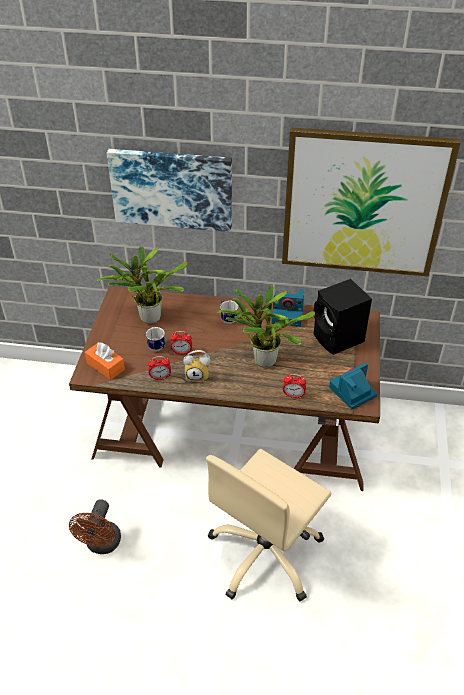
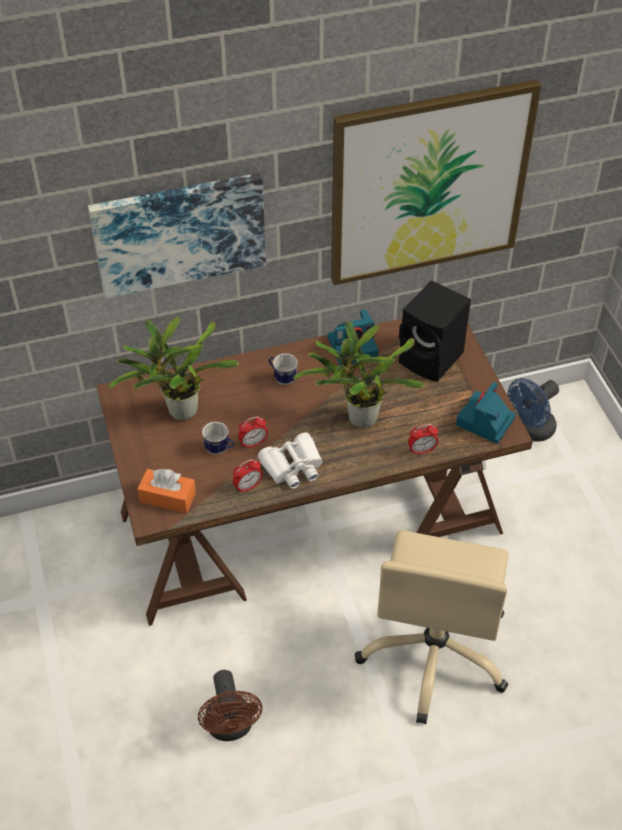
camera: 25 degrees left, 5 degrees up
(198, 375) = (293, 467): alarm clock -> white binoculars
(423, 428) = (530, 430): none -> blue fan

